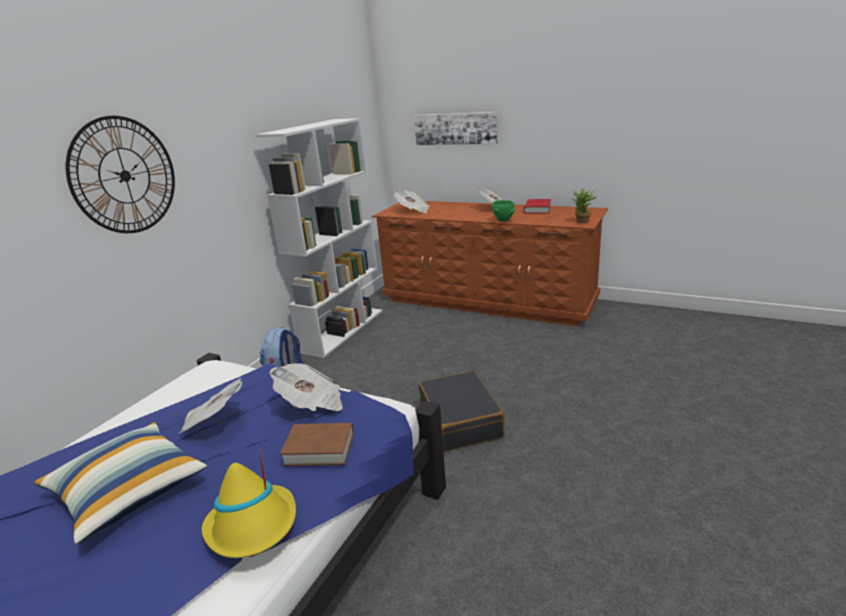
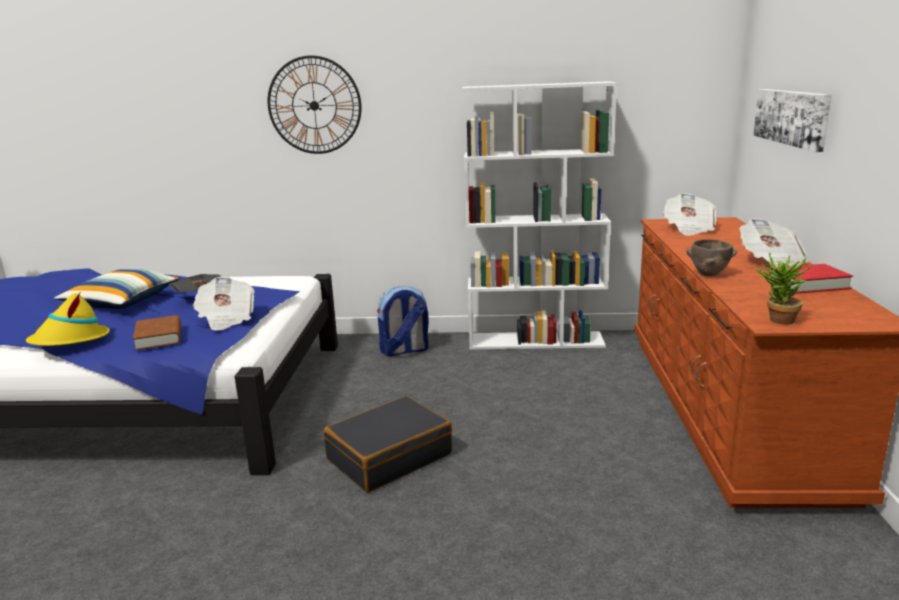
camera: 65 degrees right, 5 degrees down
(503, 220) = (708, 274): green bowl -> brown bowl

